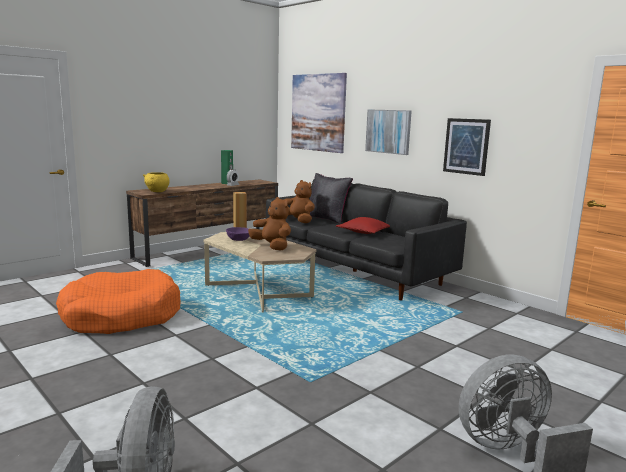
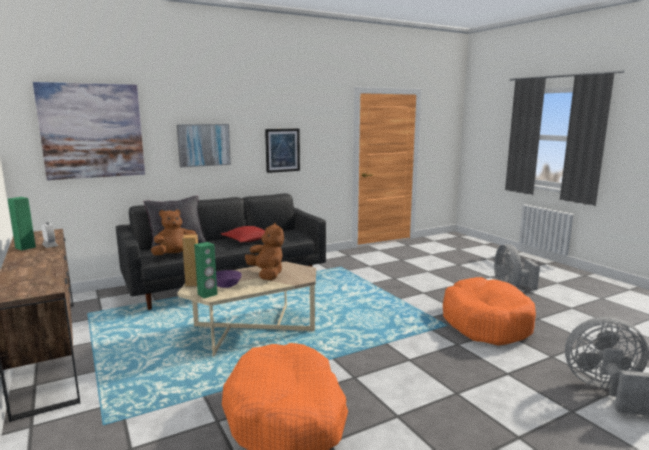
camera: 75 degrees left, 0 degrees up
(157, 191) = (40, 283): yellow bowl -> none
(217, 237) = (207, 294): none -> green speaker
(272, 247) = (267, 274): brown plush toy -> brown plush toy turned 90 degrees clockwise
(335, 413) = (485, 323): none -> orange dog bed

